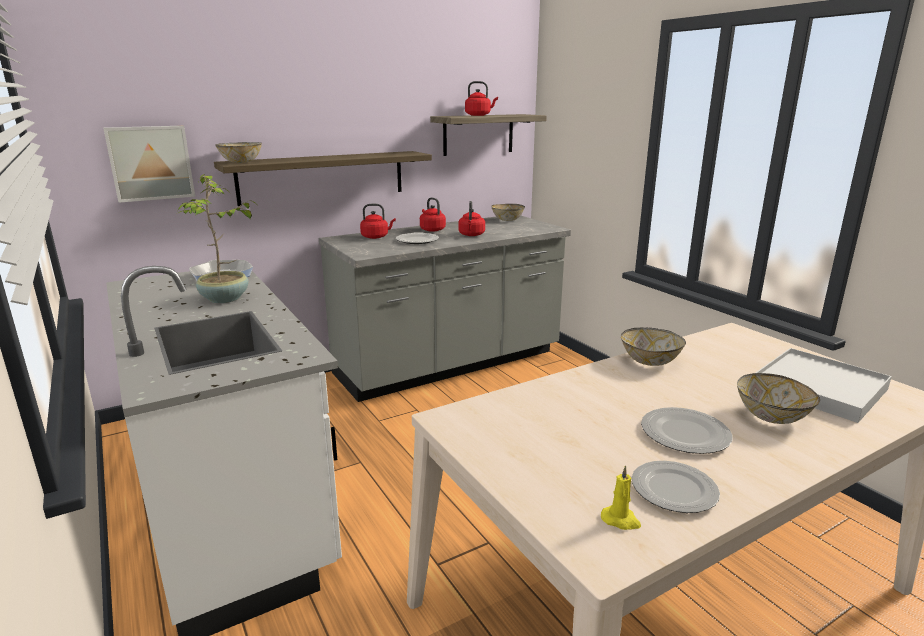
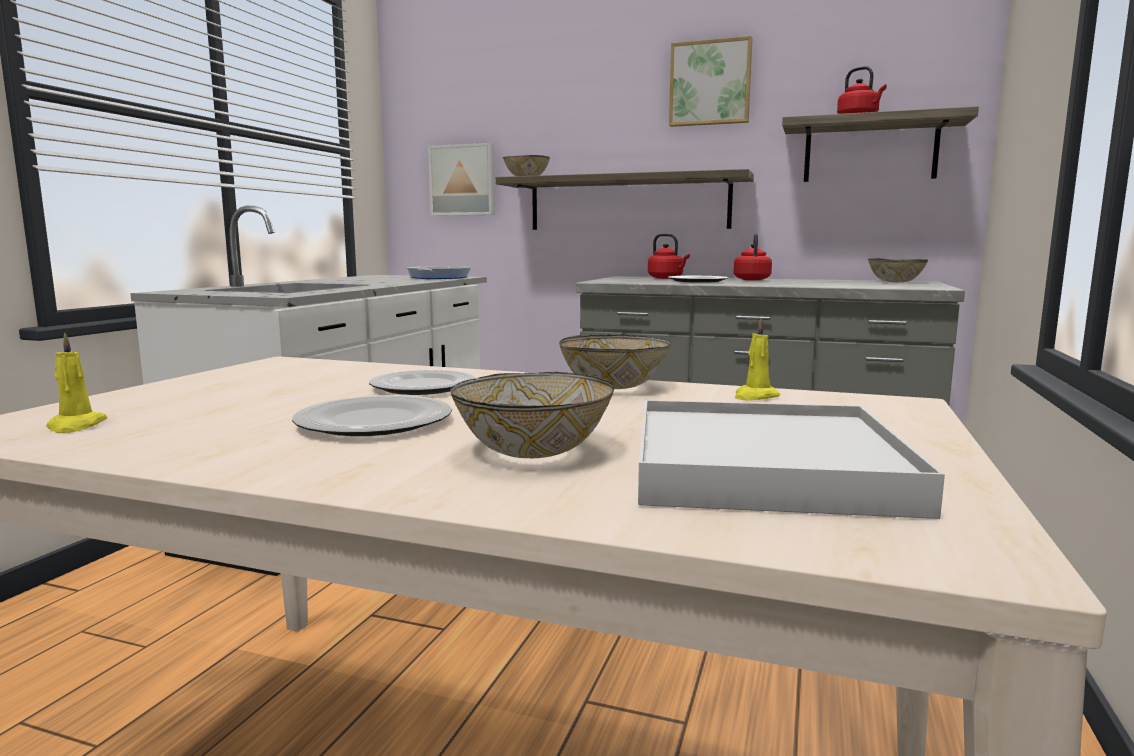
camera: 50 degrees right, 10 degrees down
(225, 299) = (386, 281): potted plant -> none
(378, 81) = (710, 83): none -> picture
(471, 235) = (781, 283): red kettle -> none
(673, 491) = (175, 434): plate -> plate (421, 387)
(700, 346) = (755, 397): none -> yellow candle

